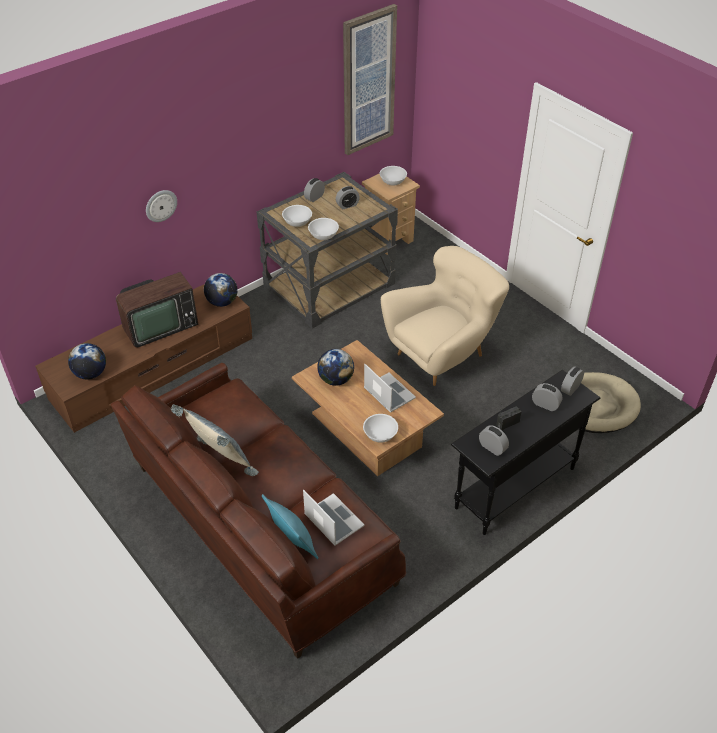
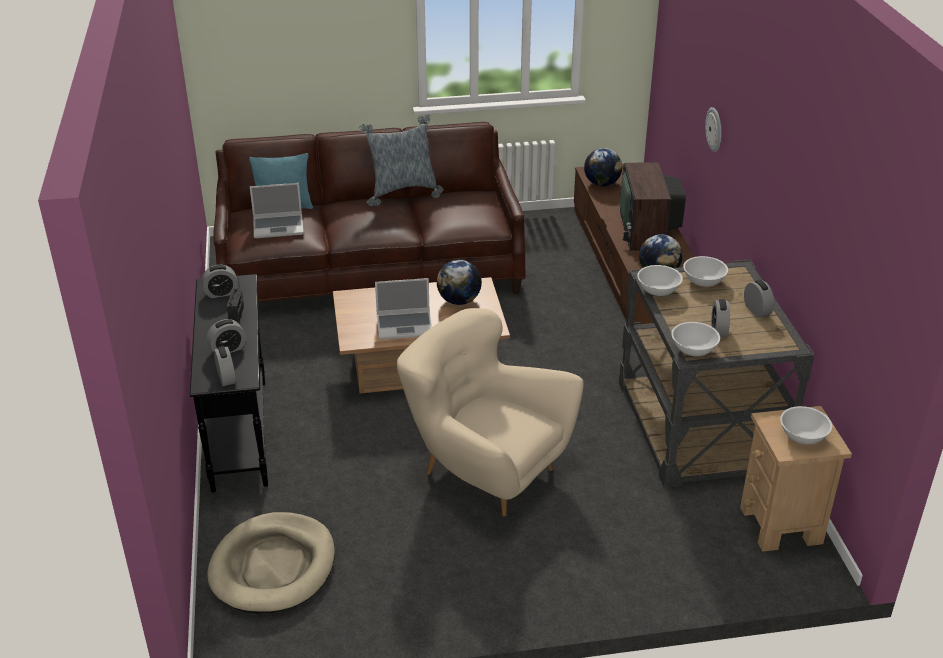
camera: 120 degrees right, 10 degrees down
(368, 81) = (871, 258): picture -> none
(380, 435) = (356, 301): white bowl -> white bowl (694, 349)
(442, 354) = (486, 470): beige armchair -> beige armchair turned 135 degrees clockwise

